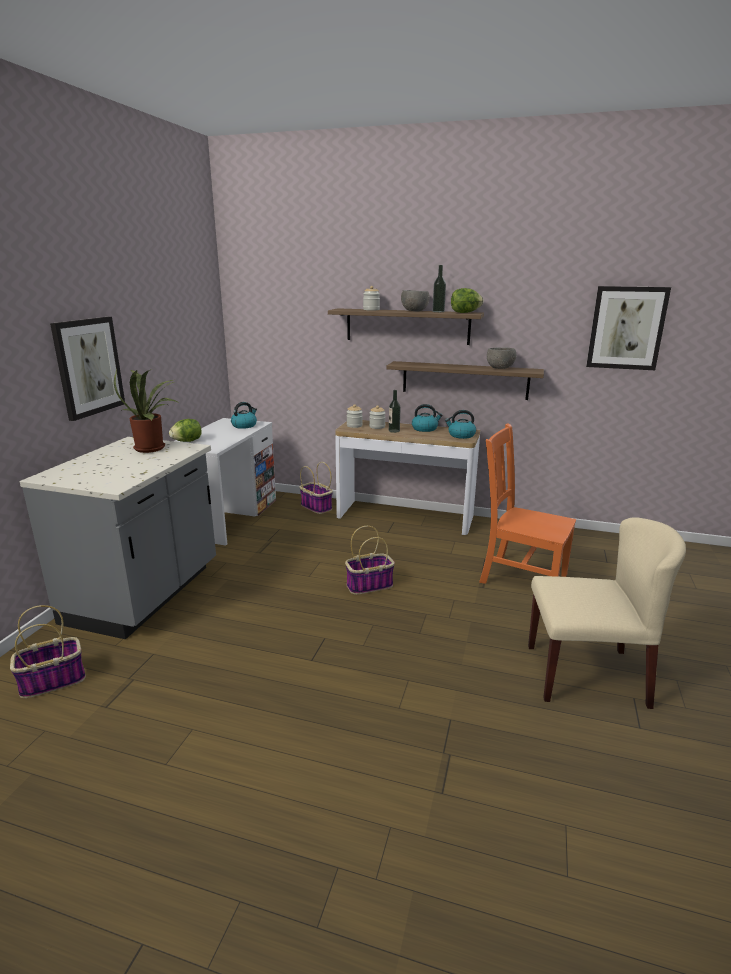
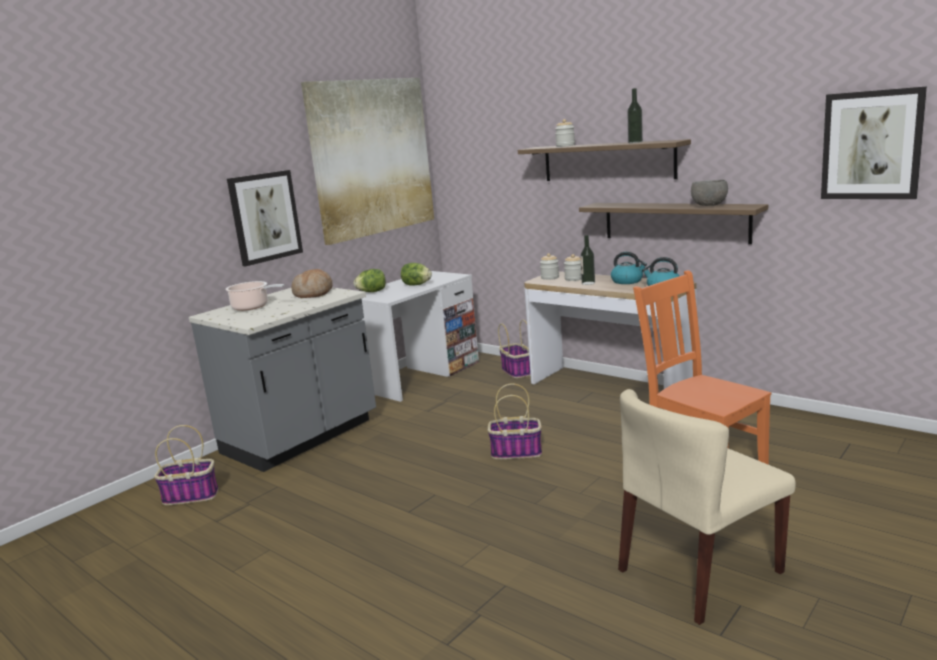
camera: 25 degrees right, 5 degrees down
(94, 466) = (252, 307): none -> cooking pot
(153, 448) = (313, 293): potted plant -> bread
(178, 307) = (371, 157): none -> picture
(244, 425) = (440, 278): kettle -> none
(415, 311) = (609, 144): grey bowl -> none
(465, 313) = (663, 141): lettuce -> lettuce (416, 285)
(586, 674) = (699, 572): beige chair -> beige chair turned 120 degrees clockwise

